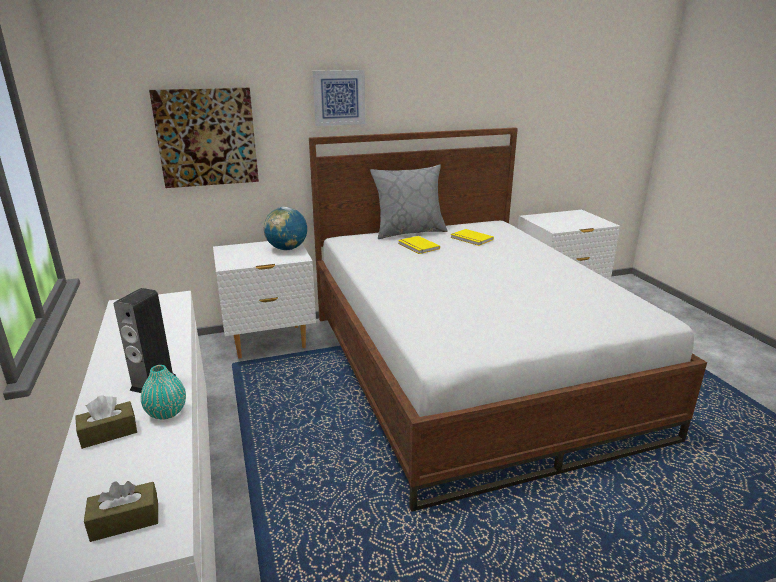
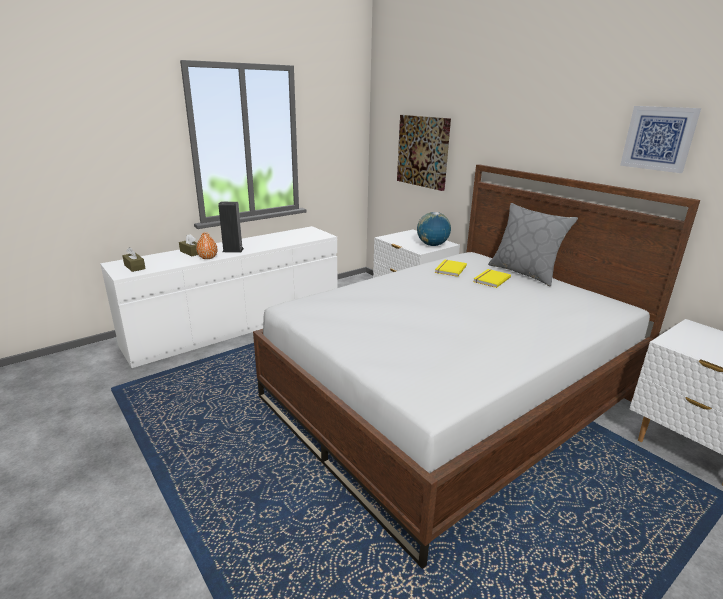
camera: 70 degrees right, 0 degrees up
(166, 412) = (208, 257): turquoise vase -> orange vase
(339, 98) = (508, 134): picture -> picture (658, 138)
(471, 239) = (544, 298): yellow book -> yellow book (449, 269)

